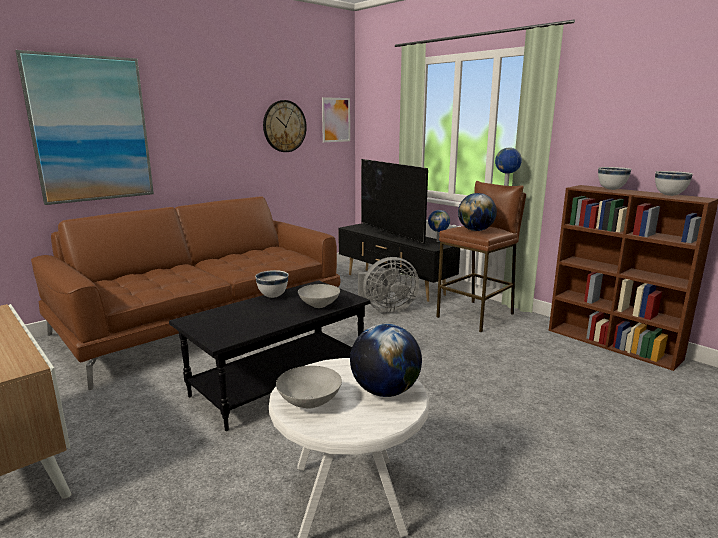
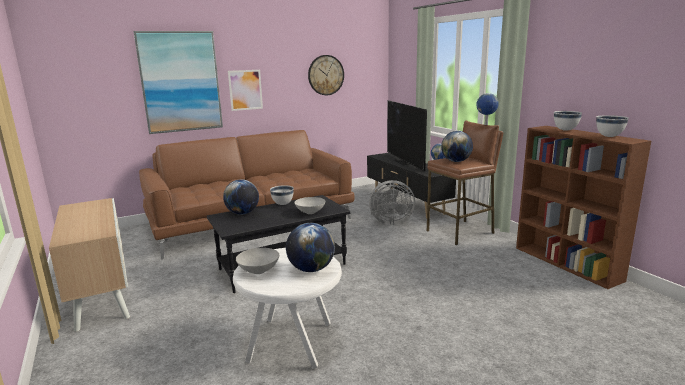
camera: 15 degrees right, 0 degrees up
(223, 313) = (242, 213): none -> globe
(336, 120) = (370, 68): picture -> picture (245, 90)

